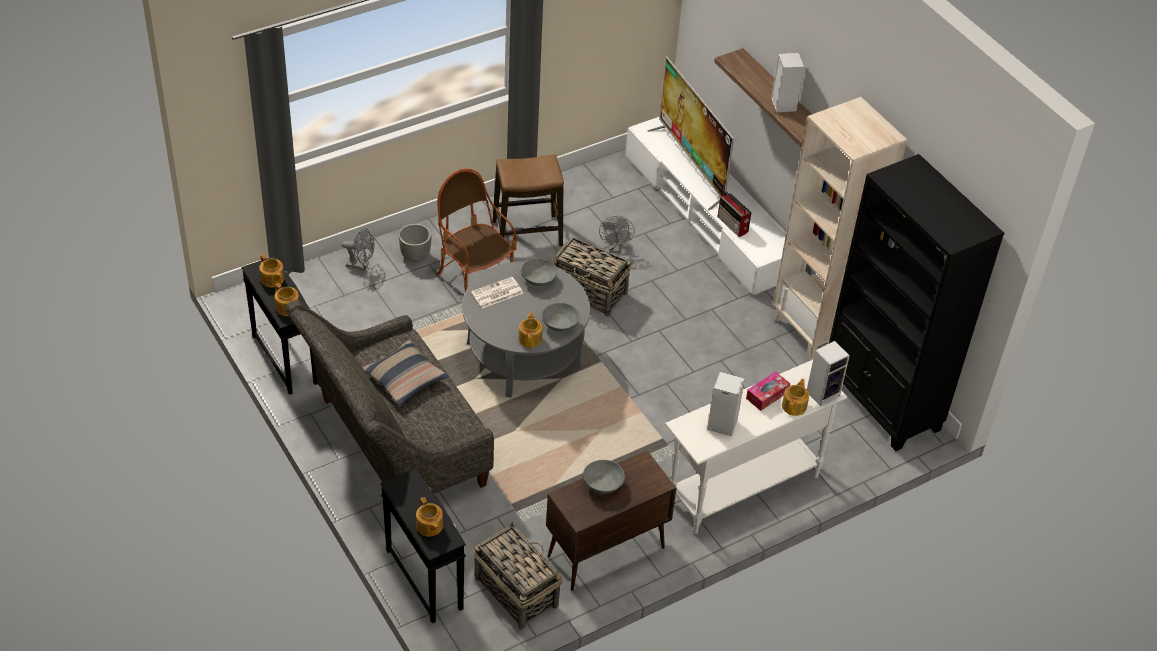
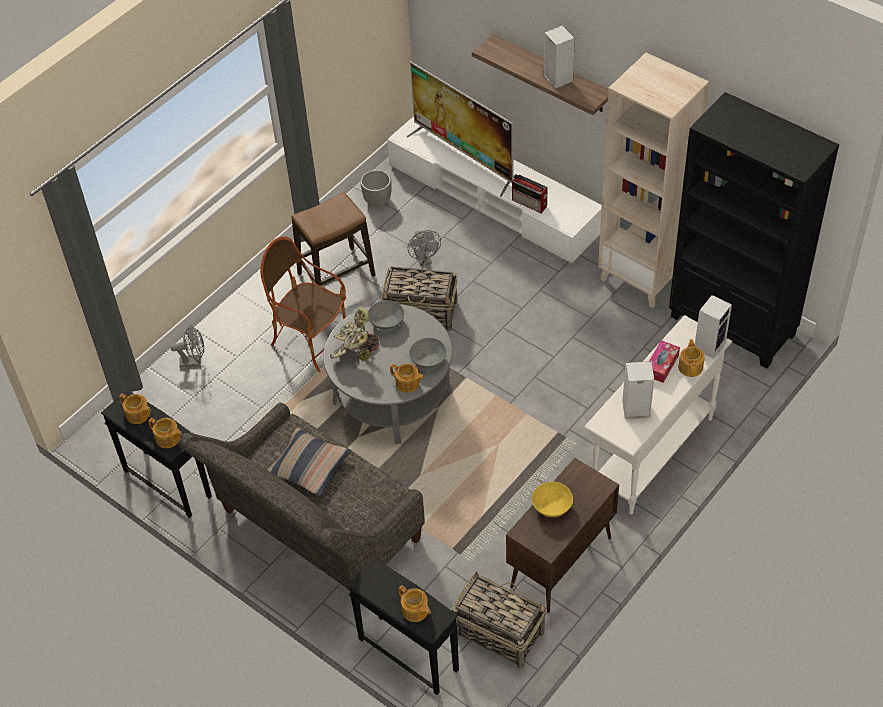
camera: 15 degrees left, 5 degrees up
(415, 256) = (241, 334): planter -> planter (377, 200)
(496, 293) = (354, 350): newspaper -> potted plant
(530, 338) = (408, 383): teapot -> teapot turned 135 degrees clockwise
(603, 485) = (552, 507): grey bowl -> yellow bowl

